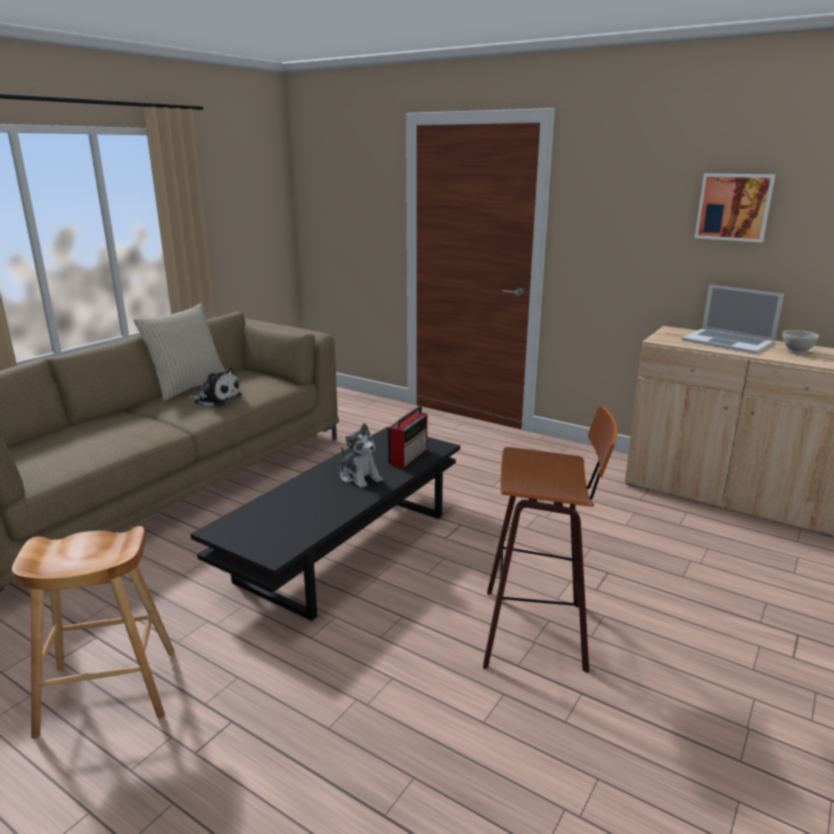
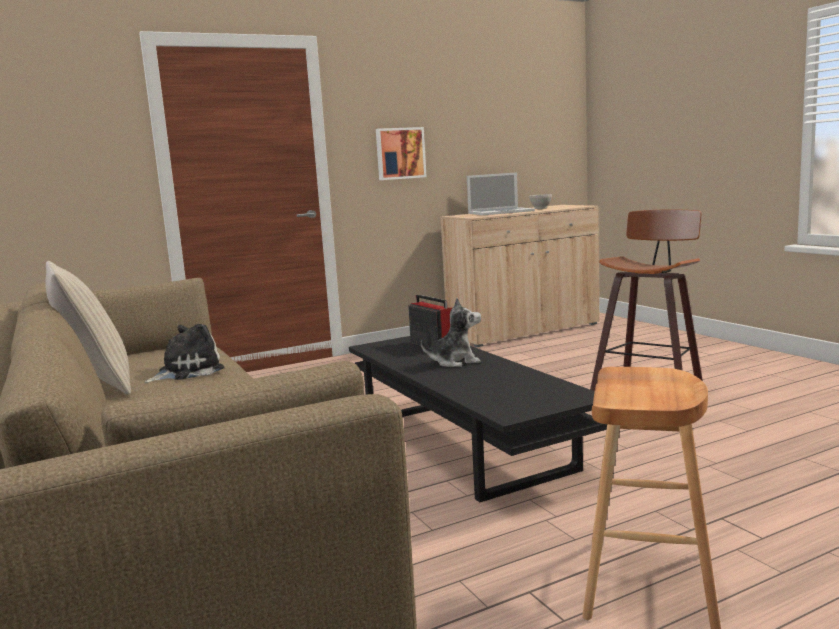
camera: 60 degrees left, 10 degrees down
(734, 207) = (466, 116): picture -> picture (400, 153)

